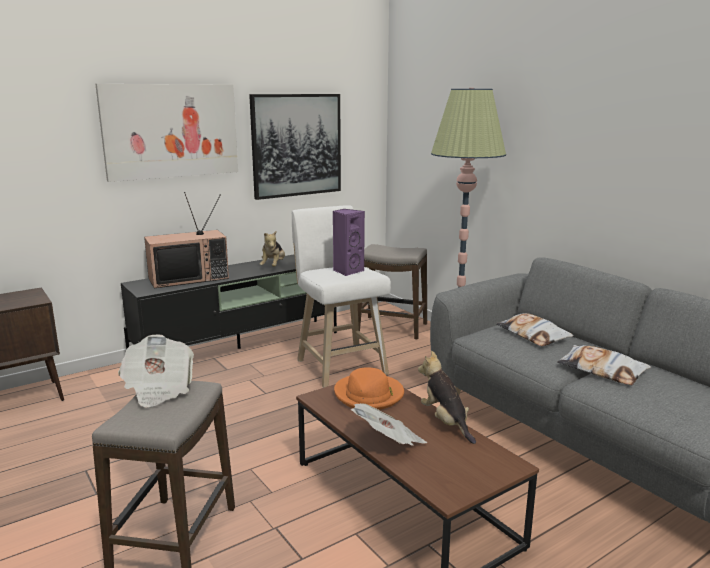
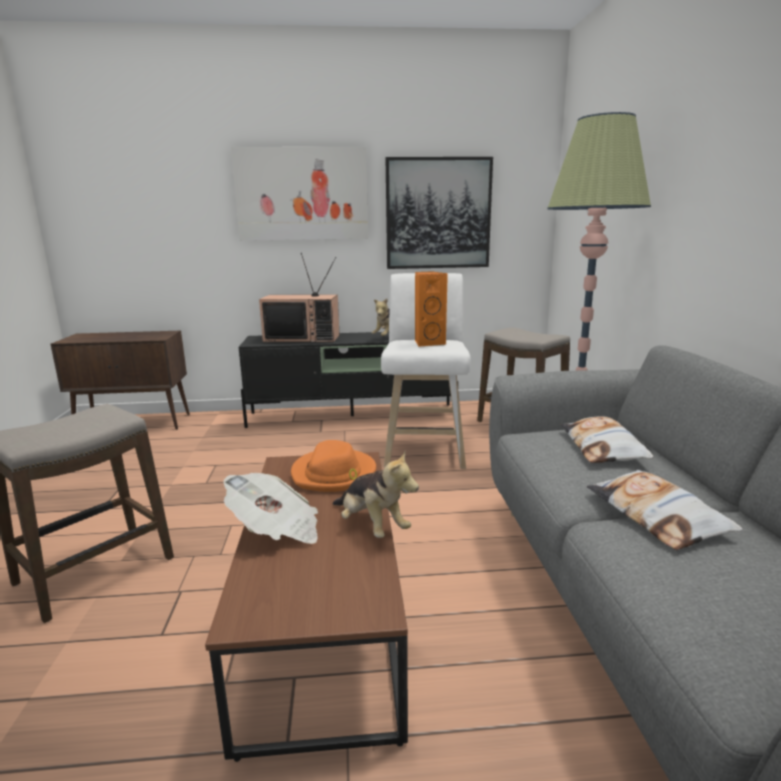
camera: 30 degrees right, 0 degrees up
(158, 389) = (91, 412): newspaper -> none
(347, 271) = (428, 343): purple speaker -> orange speaker
(445, 422) = (372, 526): plush toy -> plush toy turned 135 degrees clockwise

